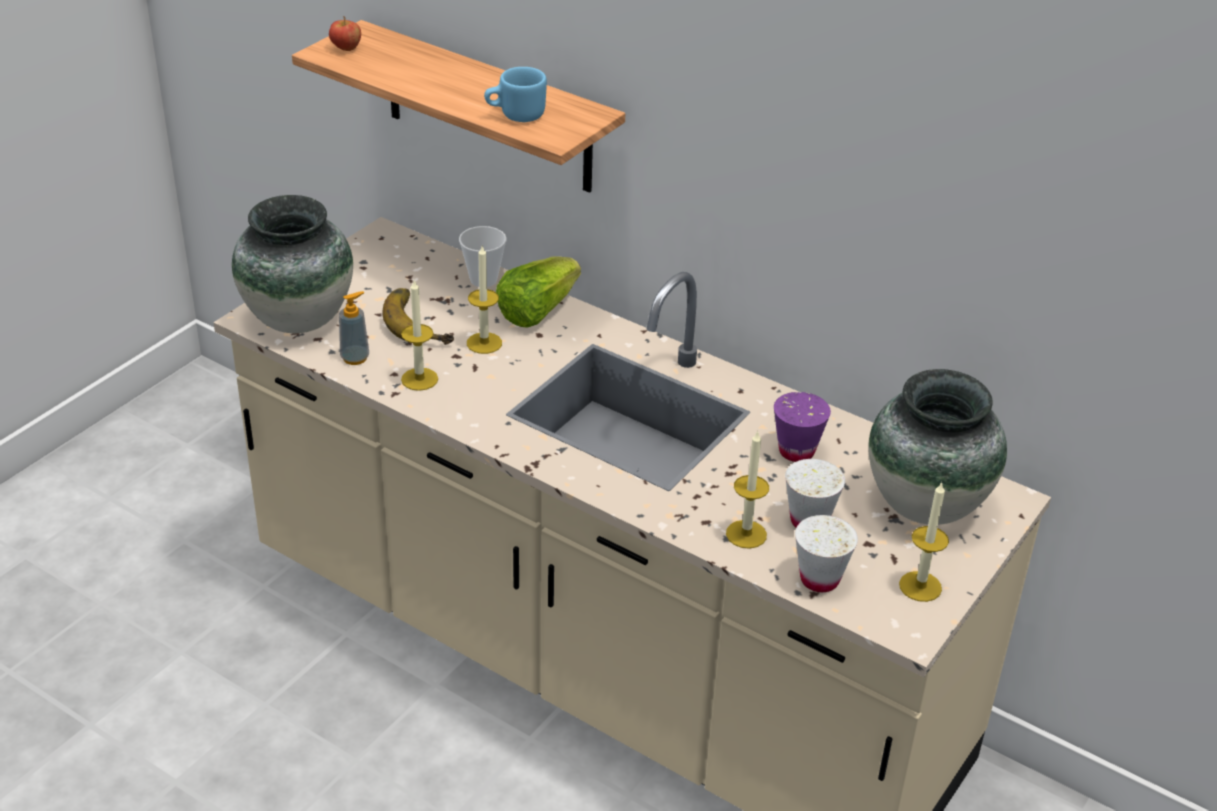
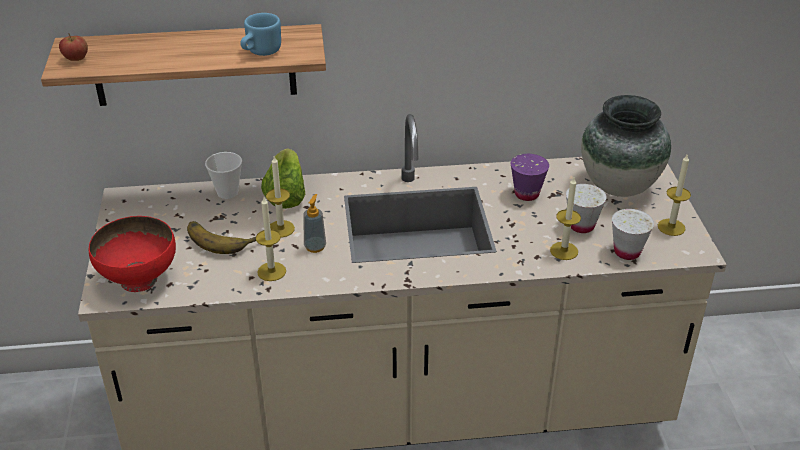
camera: 40 degrees left, 0 degrees up
(299, 320) = (140, 280): vase -> red bowl
(355, 358) = (212, 282): soap dispenser -> soap dispenser (315, 247)

